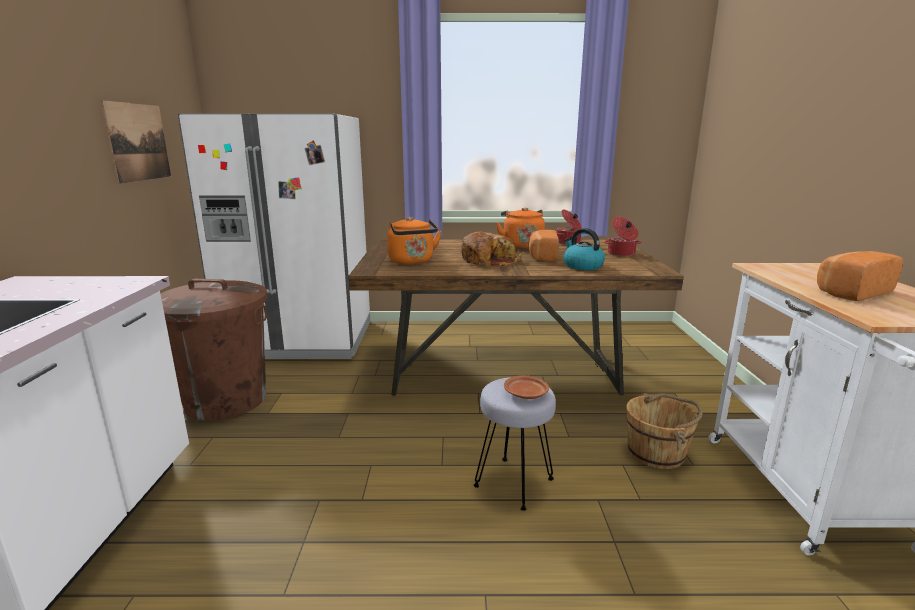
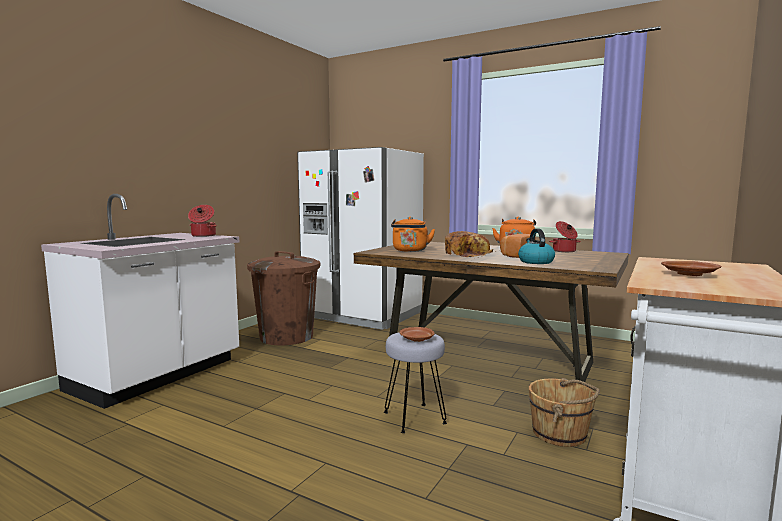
camera: 30 degrees right, 10 degrees down
(138, 142) = (275, 169): picture -> none
(621, 254) = (595, 259): cooking pot -> cooking pot (203, 236)
(850, 292) = (690, 274): bread -> brown plate

